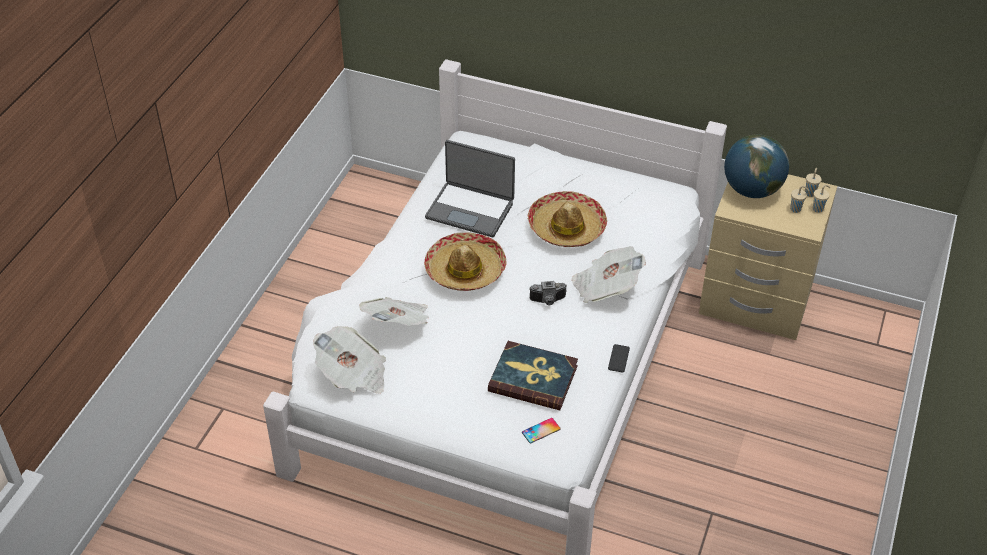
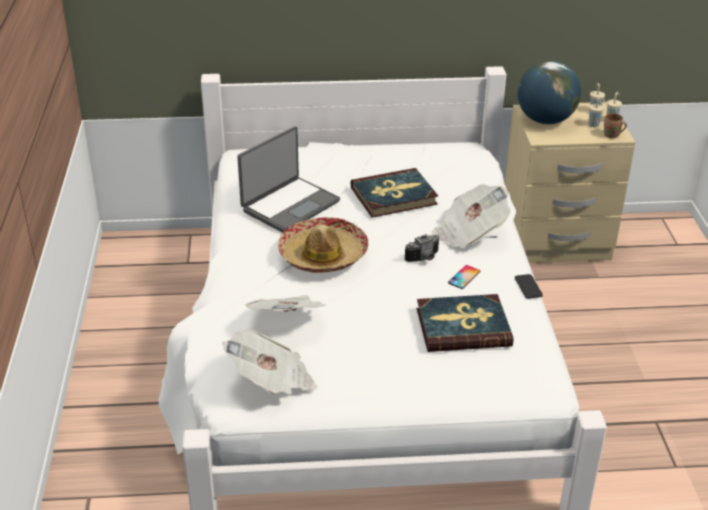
camera: 25 degrees left, 10 degrees down
(470, 209) = (289, 205): laptop -> laptop turned 45 degrees counterclockwise
(541, 430) = (507, 371): phone -> phone (464, 277)
(566, 227) = (393, 196): hat -> book
(803, 227) = (612, 136): none -> brown mug

